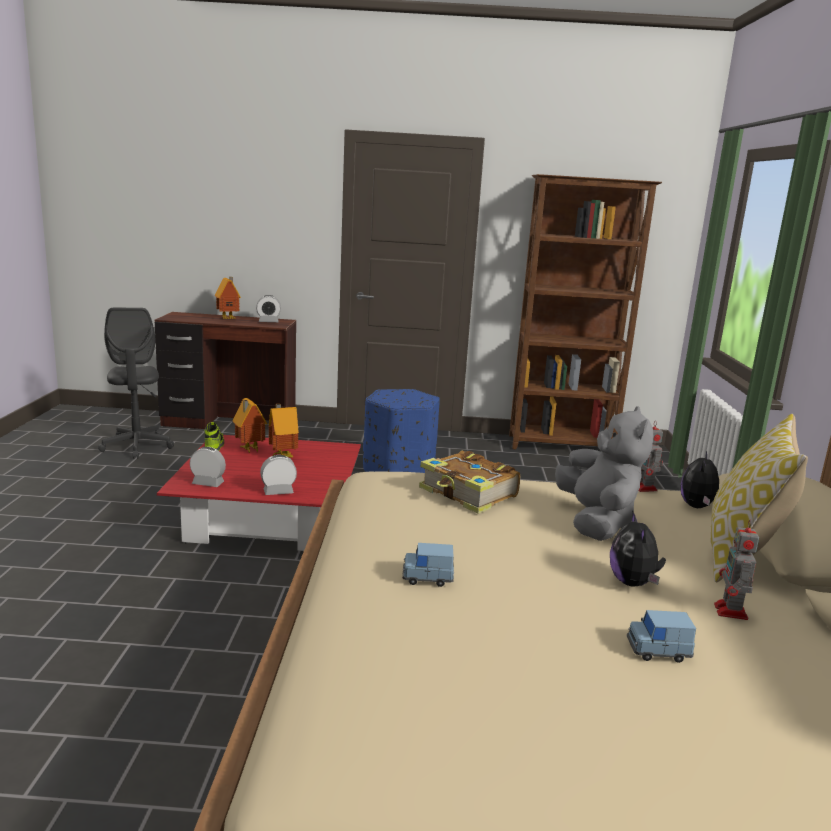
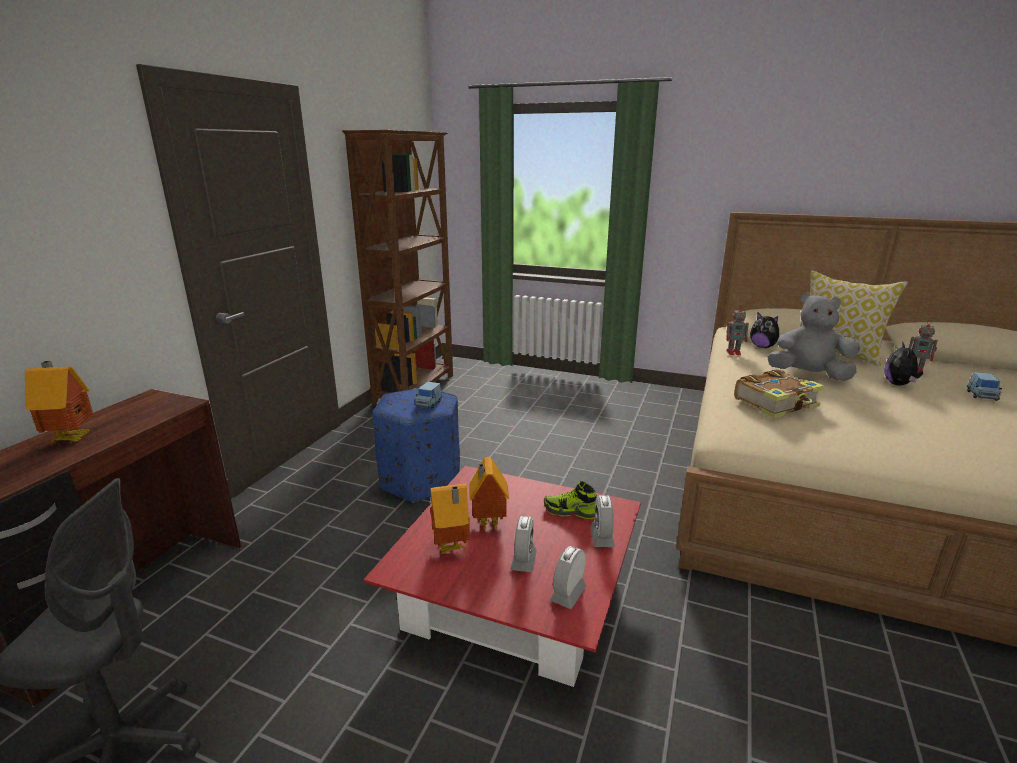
camera: 70 degrees left, 5 degrees up
(214, 446) = (424, 580): shoe -> shoe (571, 511)
(268, 322) = (144, 408): alarm clock -> alarm clock (523, 560)
(427, 578) = (948, 441): blue toy car -> blue toy car (428, 403)
(633, 583) = (898, 384): plush toy -> plush toy turned 90 degrees clockwise

